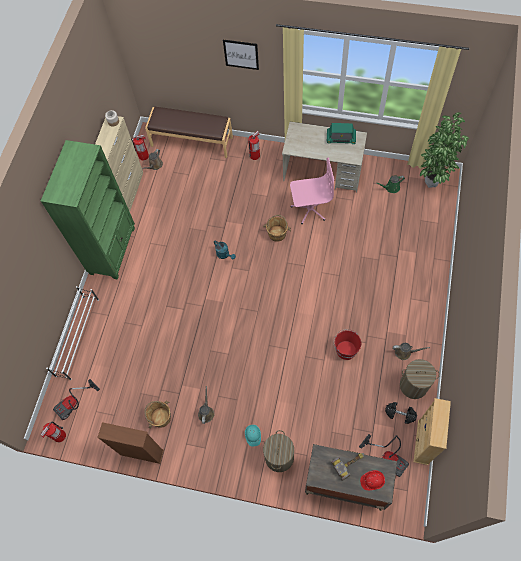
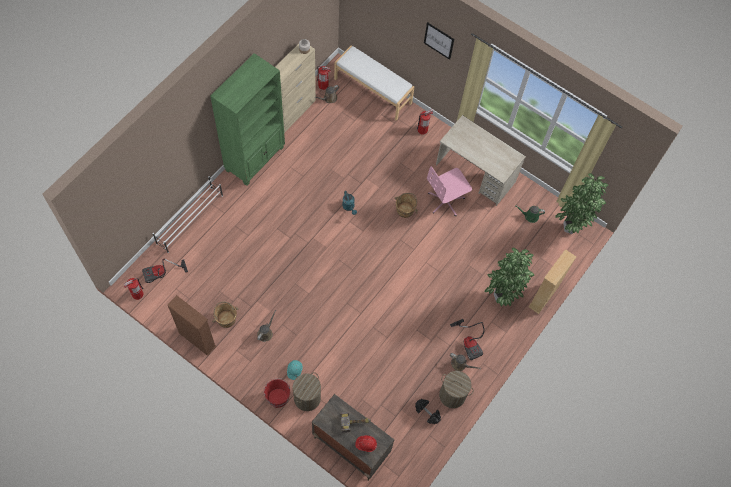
camera: 15 degrees right, 0 degrees up
(192, 141) = (373, 91): brown bench -> white bench
(310, 208) = (446, 201): pink office chair -> pink office chair turned 135 degrees clockwise
(341, 138) = (499, 151): radio -> none
(345, 349) = (410, 338): red bucket -> red bucket (277, 397)
(388, 457) = (398, 442): vacuum cleaner -> vacuum cleaner (469, 343)
(407, 274) = (500, 299): none -> potted plant
(423, 442) = (434, 444): beige bookcase -> beige bookcase (543, 297)

